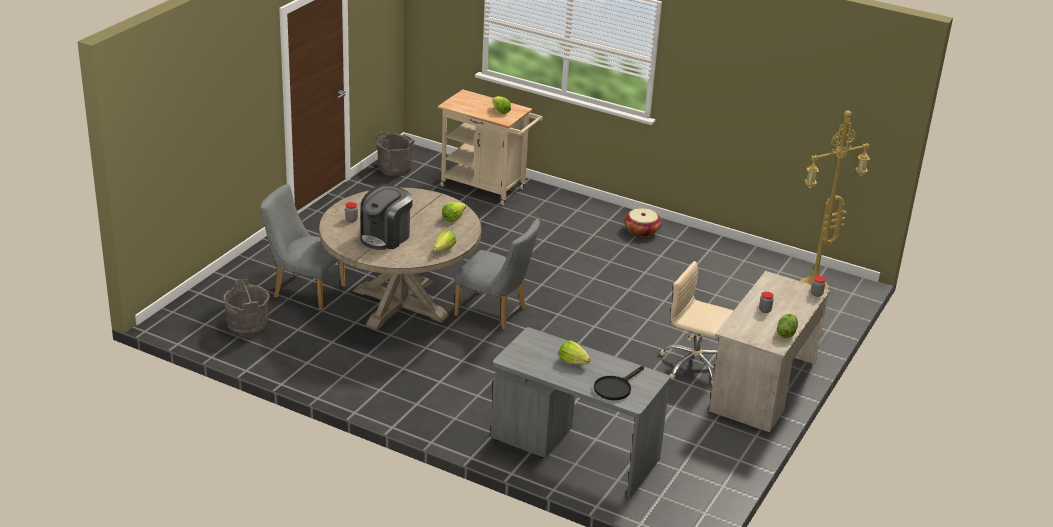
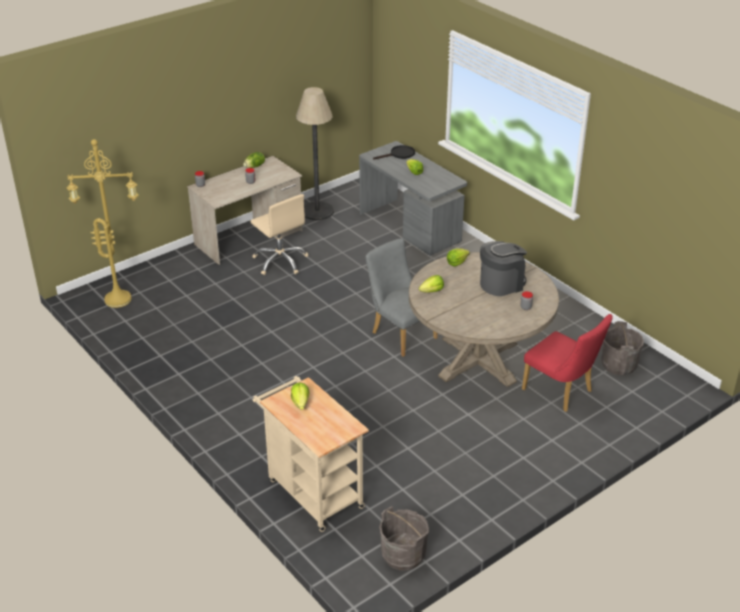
camera: 155 degrees left, 5 degrees up
(304, 290) = (561, 392): grey chair -> red chair
(641, 231) = (199, 391): basket -> none
(719, 448) = (317, 211): none -> floor lamp

